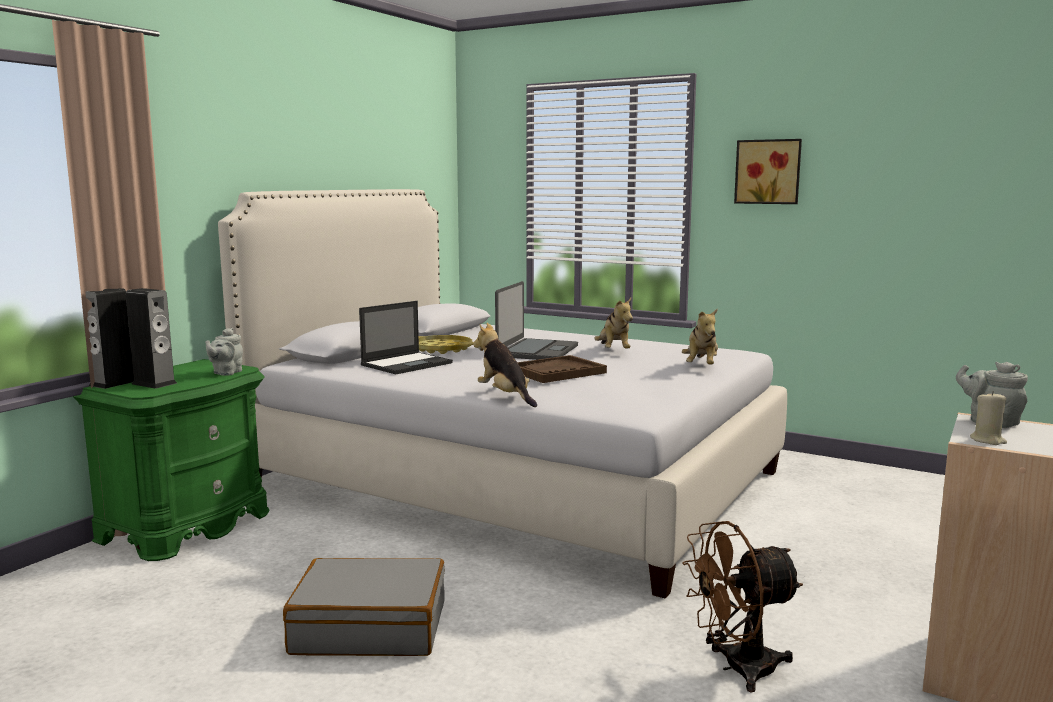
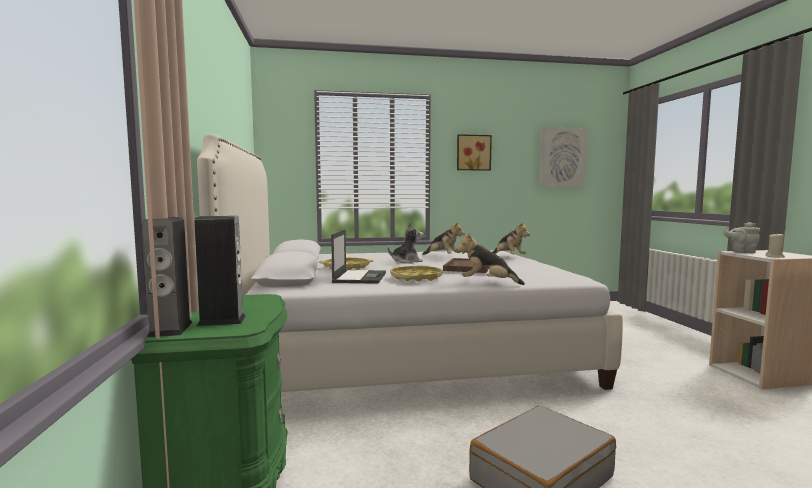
camera: 40 degrees left, 5 degrees down
(226, 373) = (260, 301): grey teapot -> none
(453, 375) = (416, 278): none -> yellow tray
(536, 351) = (406, 261): laptop -> plush toy
(737, 668) = (708, 409): brown fan -> none
(961, 178) = (562, 157): none -> picture

